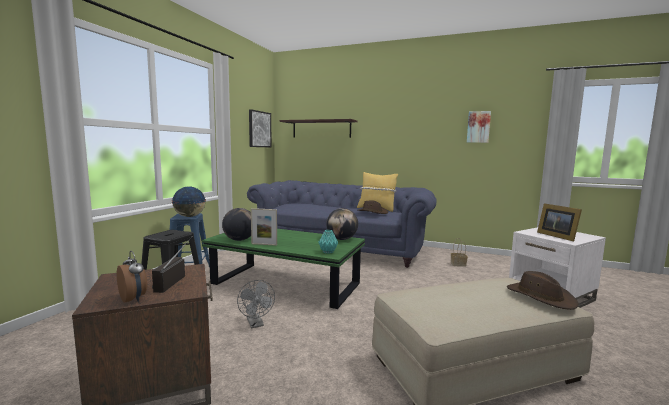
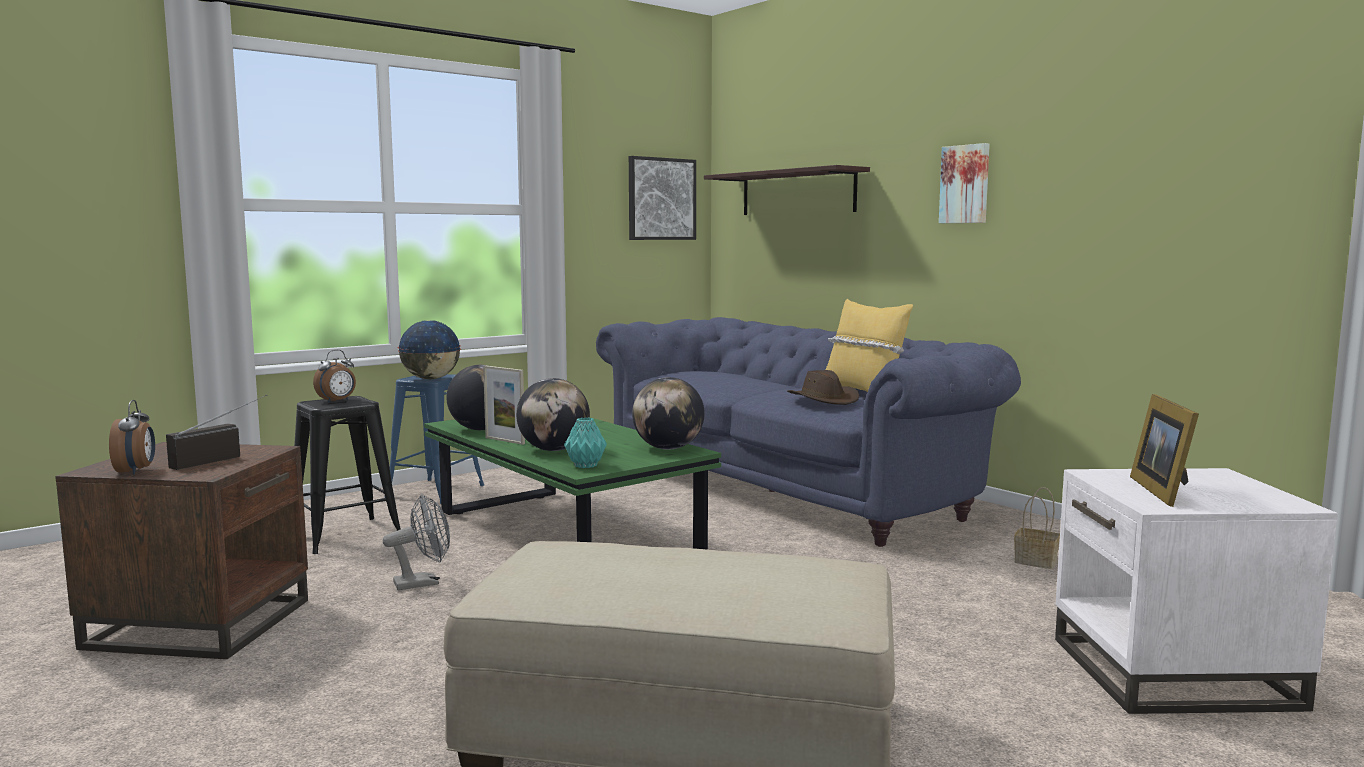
camera: 30 degrees right, 0 degrees up
(168, 234) = (337, 401): none -> alarm clock
(256, 324) = (423, 582): grey fan -> grey fan turned 120 degrees counterclockwise
(297, 246) = (554, 450): none -> globe
(478, 127) = (1163, 170): picture -> picture (965, 184)
(540, 297) = (816, 596): brown hat -> none

